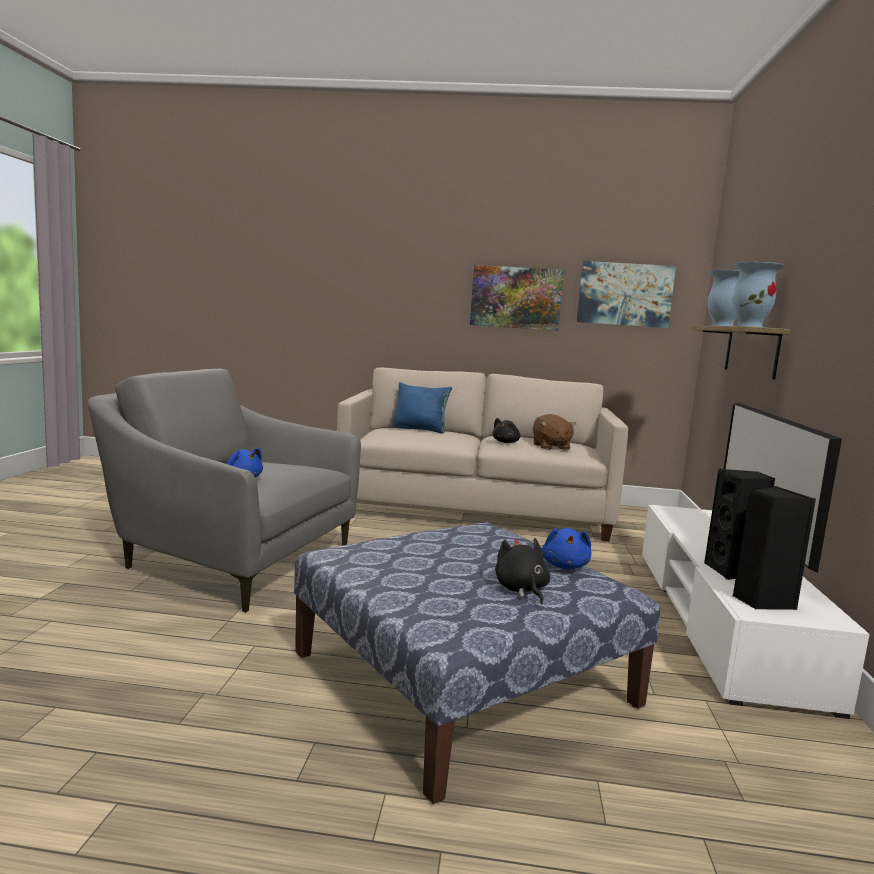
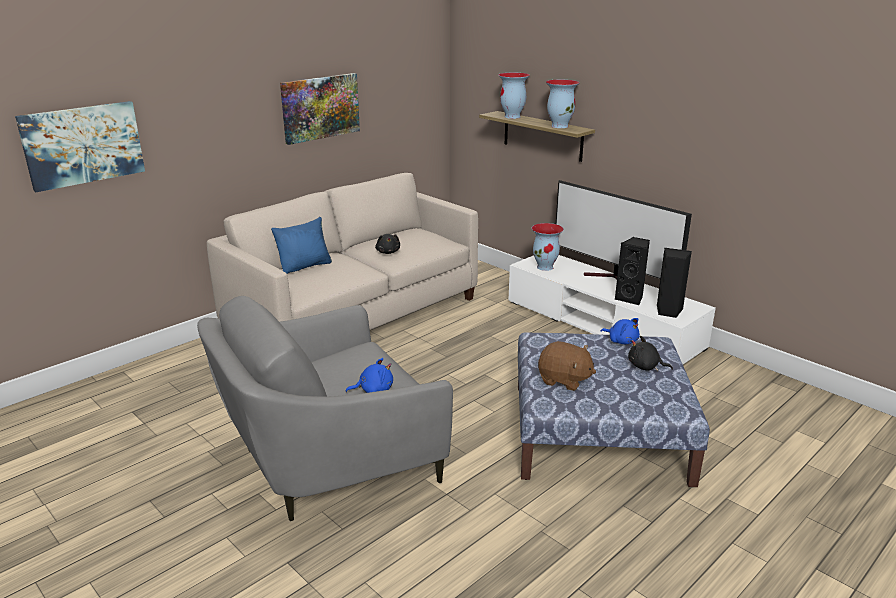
camera: 50 degrees left, 15 degrees up
(550, 447) = (416, 243): brown plush toy -> brown plush toy (564, 380)
(624, 294) = (399, 85): picture -> picture (83, 144)
(687, 518) = (545, 267): none -> vase

